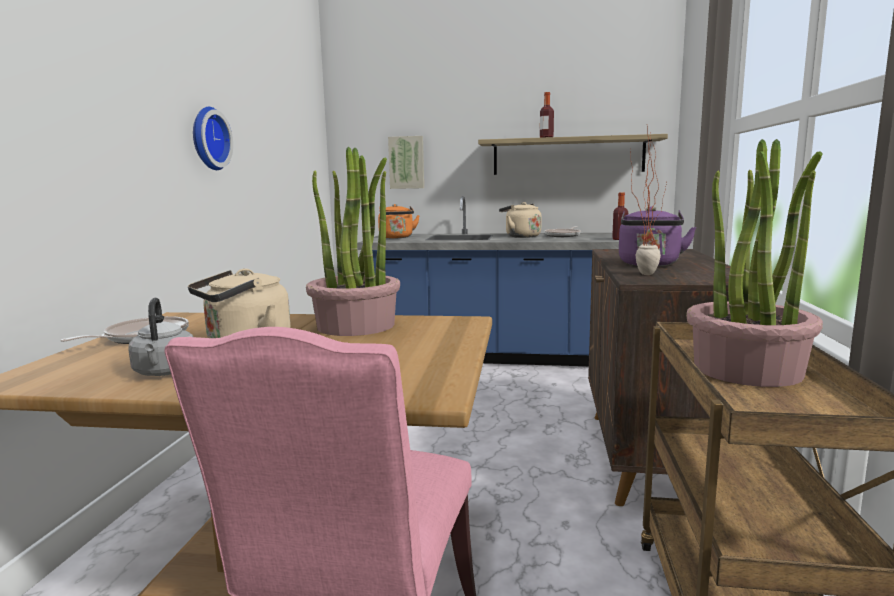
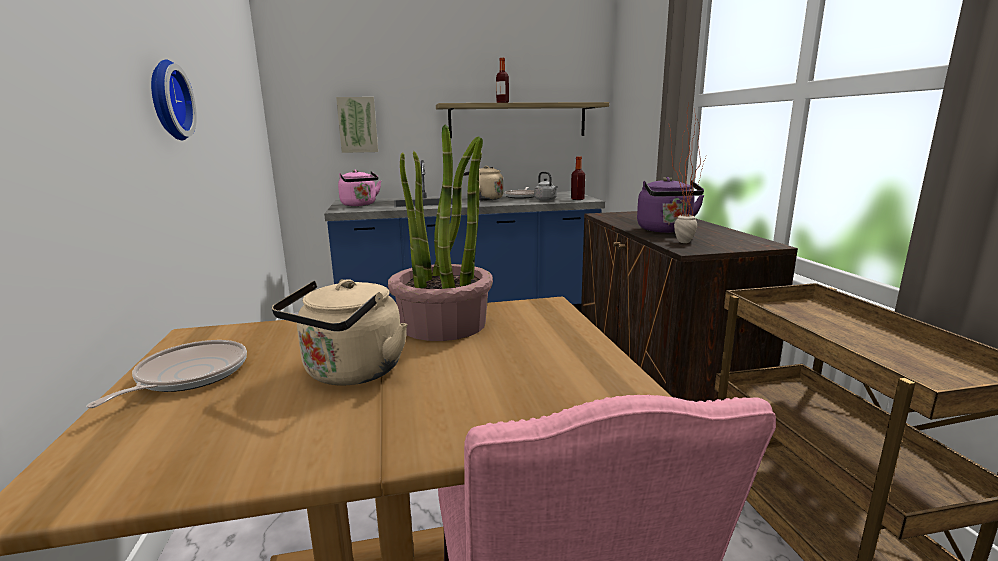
camera: 20 degrees left, 5 degrees up
(164, 372) = (289, 433): grey kettle -> grey kettle (546, 200)
(397, 237) = (360, 205): orange kettle -> pink kettle
(747, 370) = (837, 332): potted plant -> none

